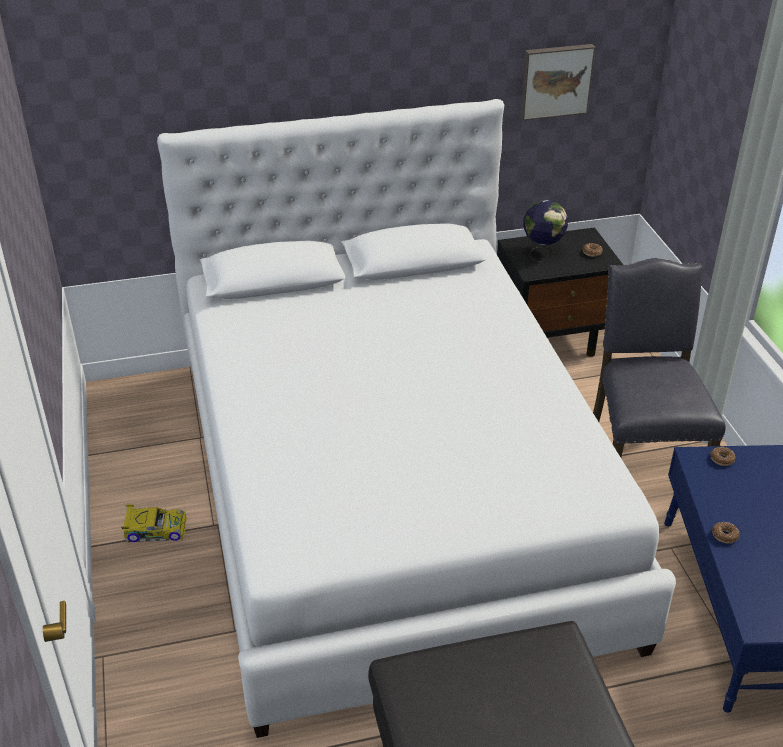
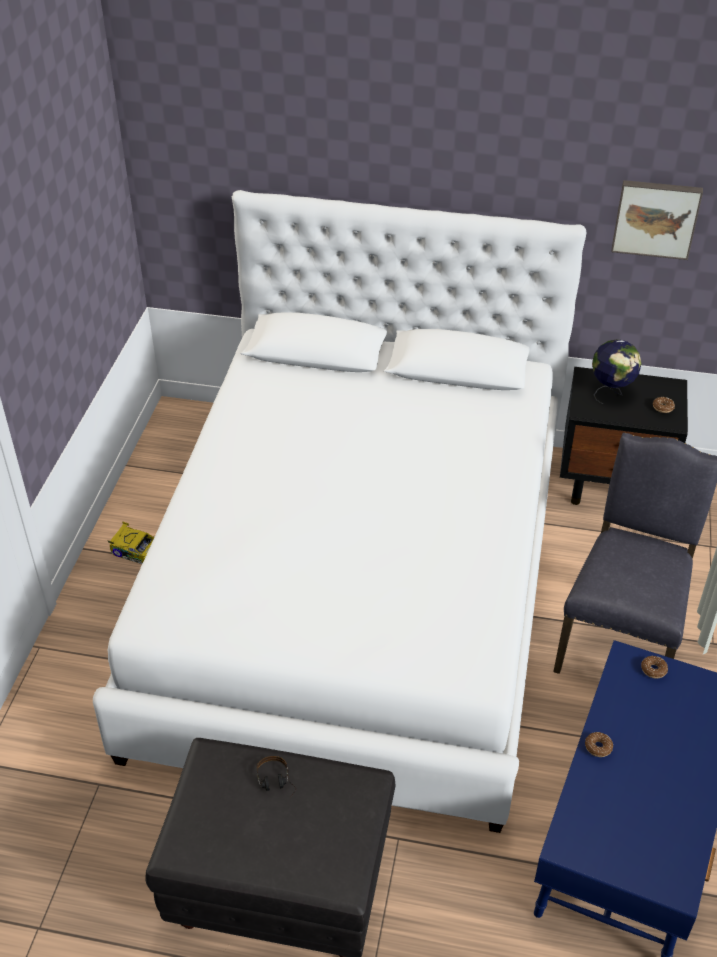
camera: 25 degrees right, 5 degrees up
(482, 671) = (276, 784): none -> headphones

